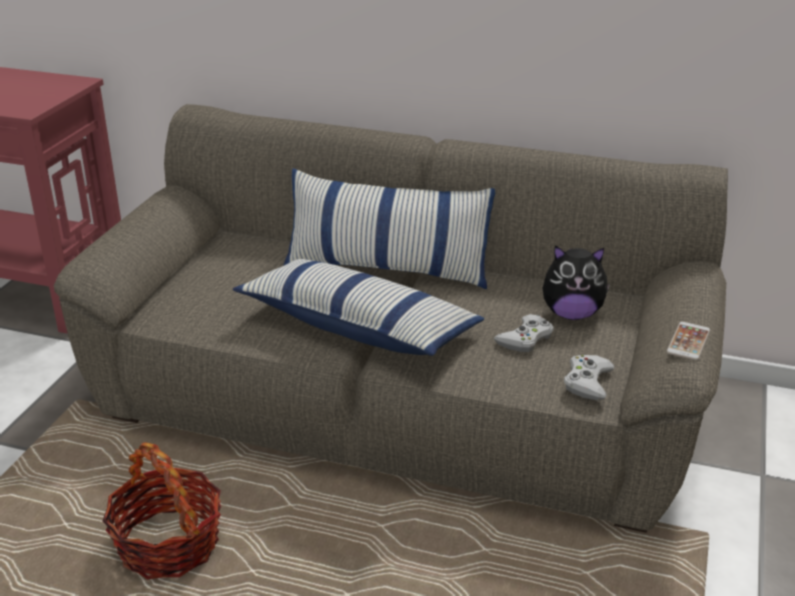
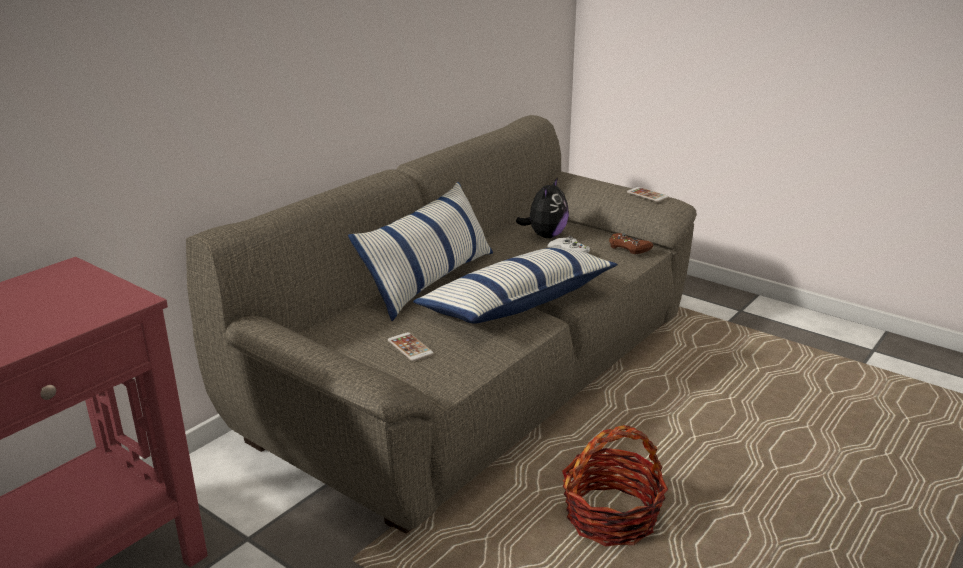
camera: 70 degrees left, 5 degrees down
(230, 288) = (410, 347): none -> phone
(587, 382) = (628, 247): white game controller -> brown game controller

